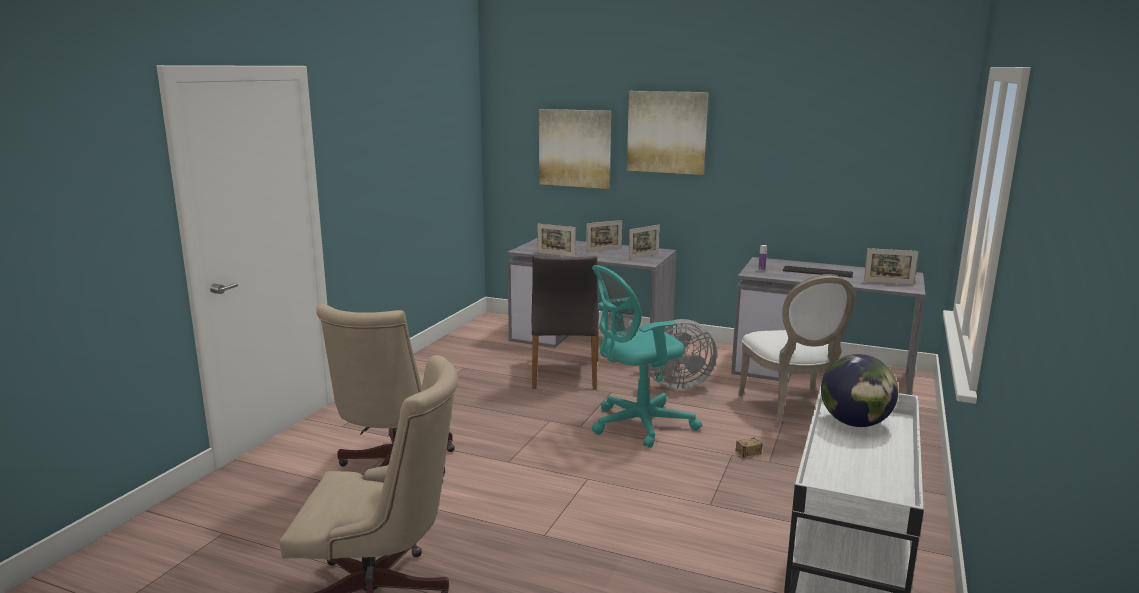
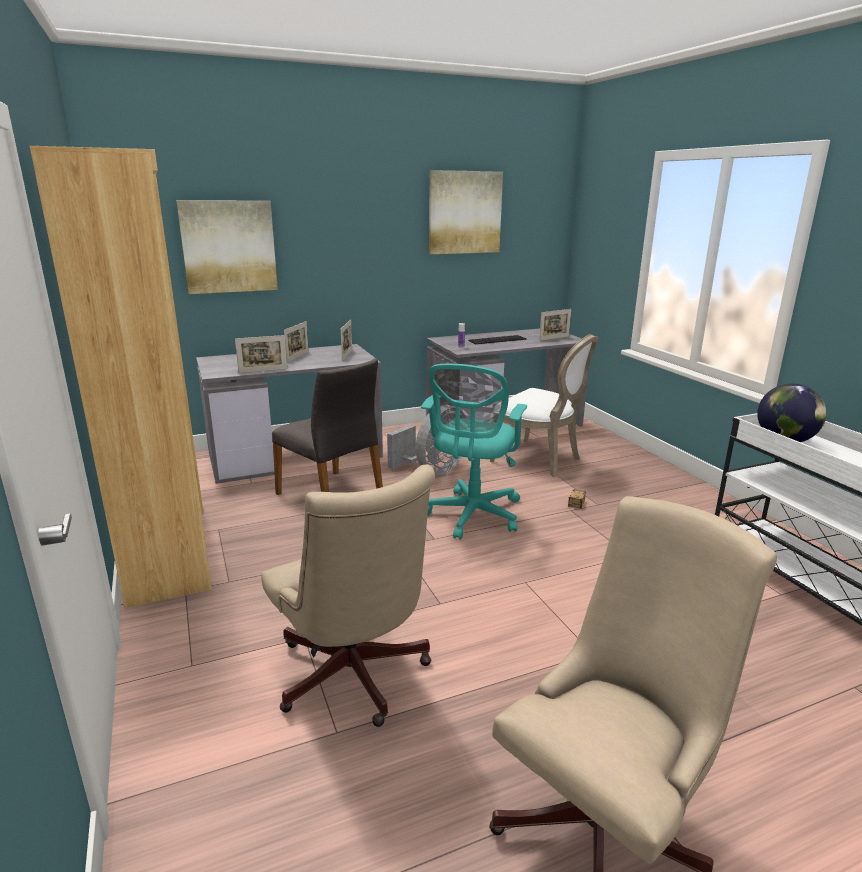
camera: 45 degrees left, 5 degrees up
(422, 368) = (168, 549): none -> brown bookcase
(667, 132) = (334, 222): picture -> picture (464, 212)

